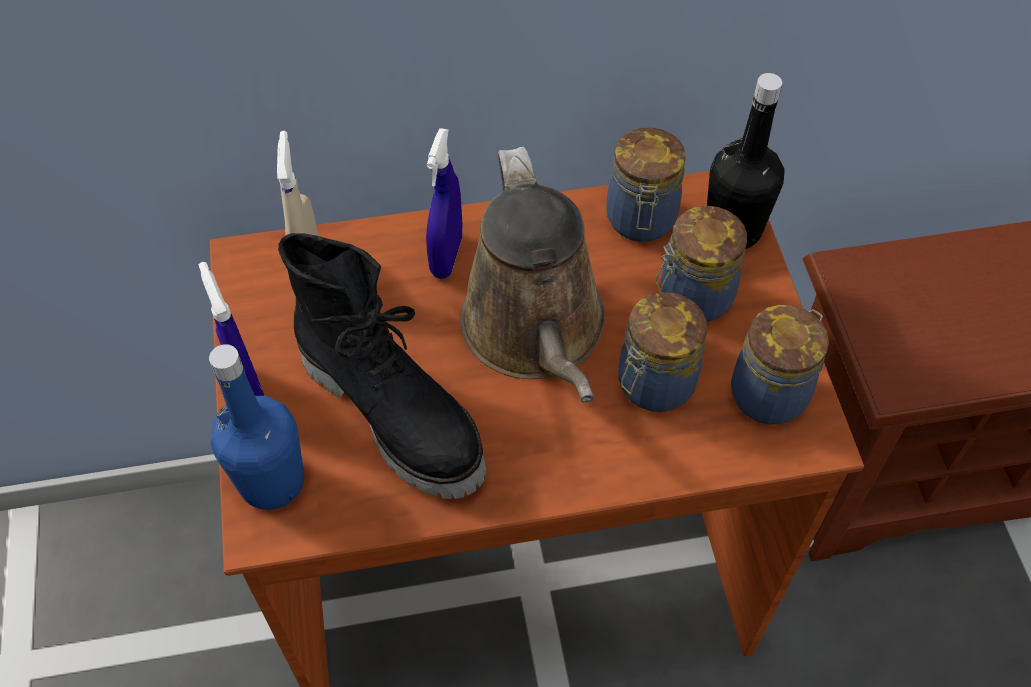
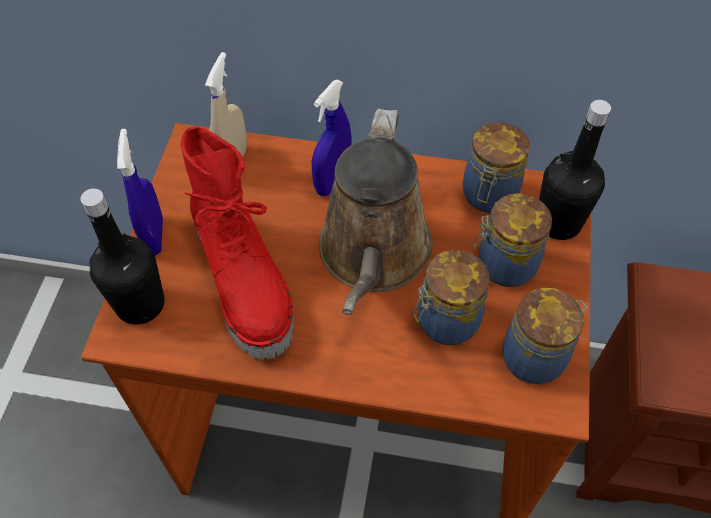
camera: 20 degrees right, 0 degrees up
(272, 481) = (140, 304): blue bottle -> black bottle
(395, 412) = (247, 282): black boot -> red boot

